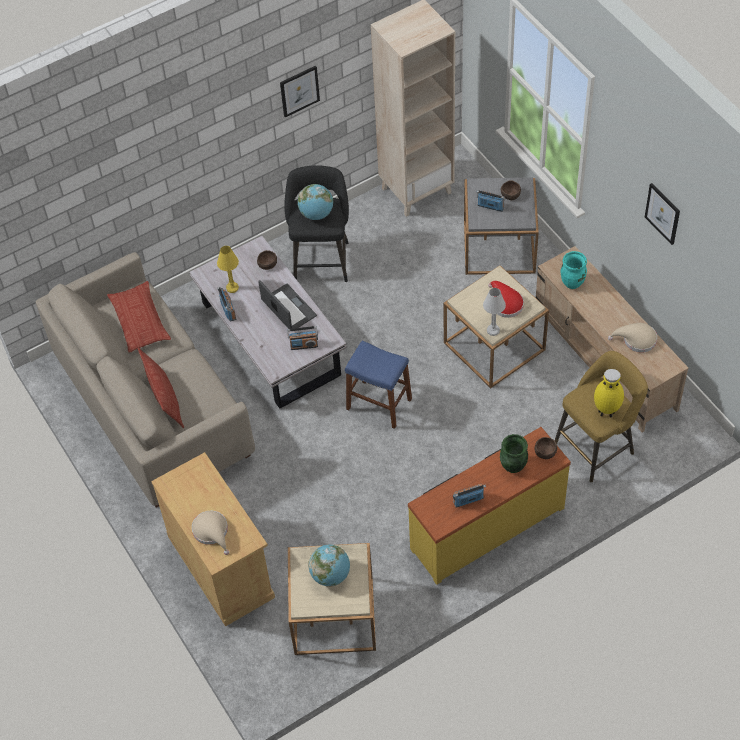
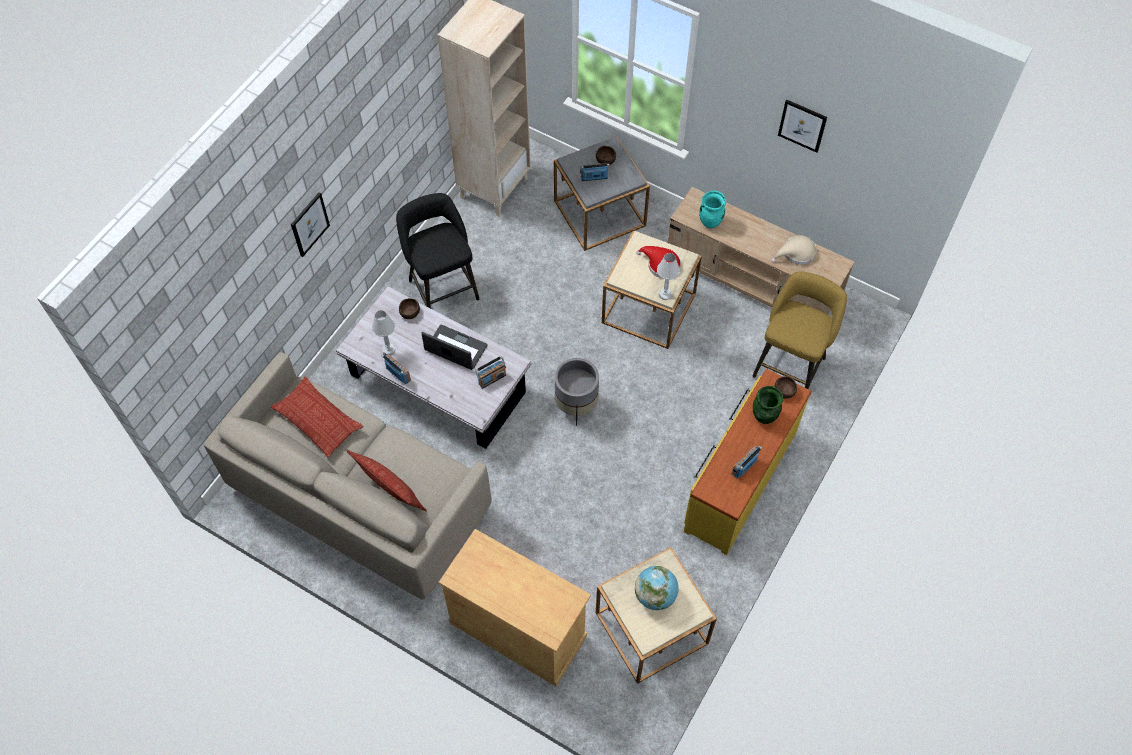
camera: 30 degrees left, 5 degrees up
(212, 532) = (530, 607): beige hat -> none
(232, 288) = (388, 349): yellow table lamp -> white table lamp
(299, 91) = (389, 127): picture -> picture (309, 224)
(316, 214) = (437, 245): globe -> none
(379, 404) = (576, 405): blue stool -> grey planter
(606, 411) = (812, 330): yellow vase -> none

